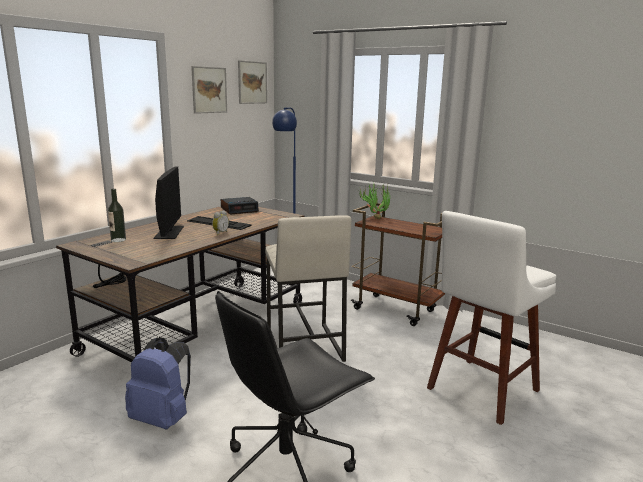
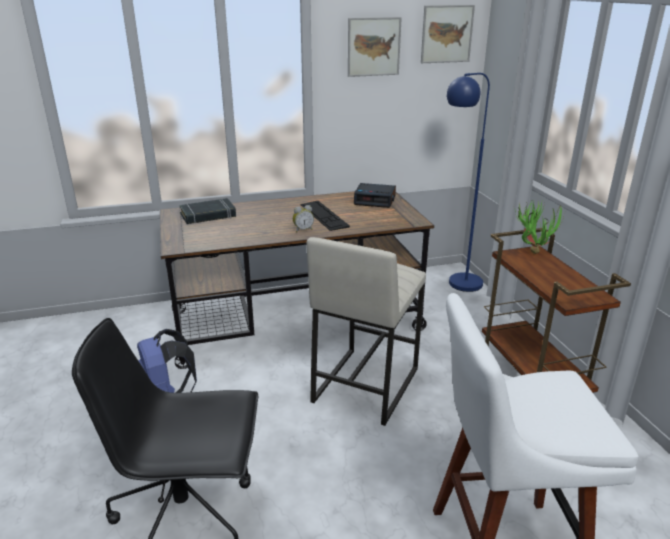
camera: 40 degrees right, 10 degrees up
(118, 240) = (208, 215): bottle -> black book
(169, 232) = (261, 216): monitor -> none

